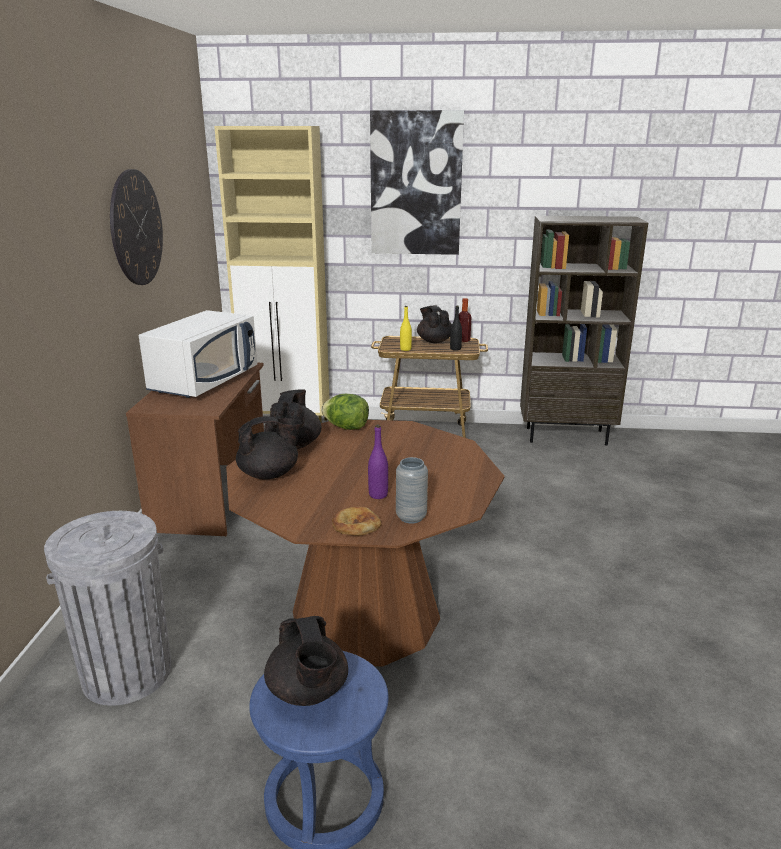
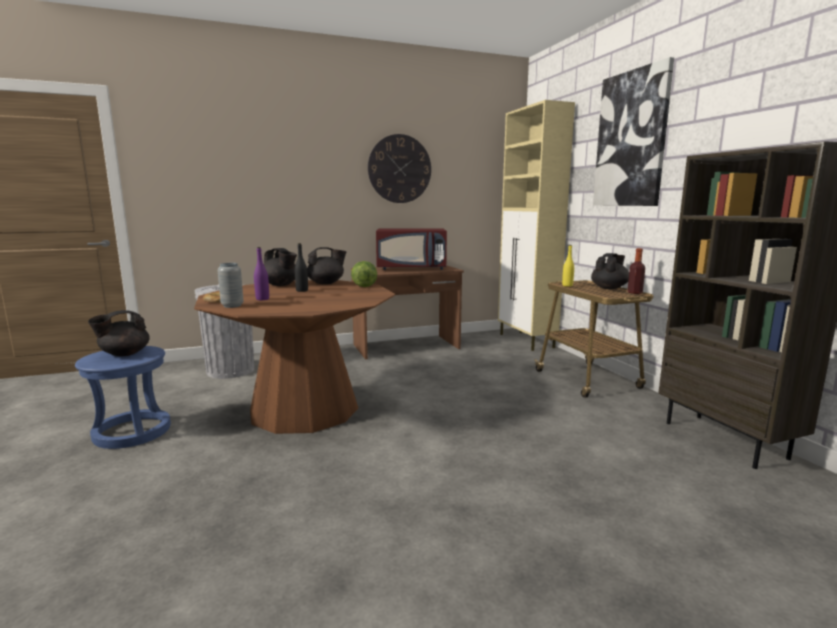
camera: 65 degrees right, 10 degrees down
(205, 382) = (411, 268): white microwave -> red microwave
(455, 349) = (606, 294): black bottle -> black bottle (302, 290)

